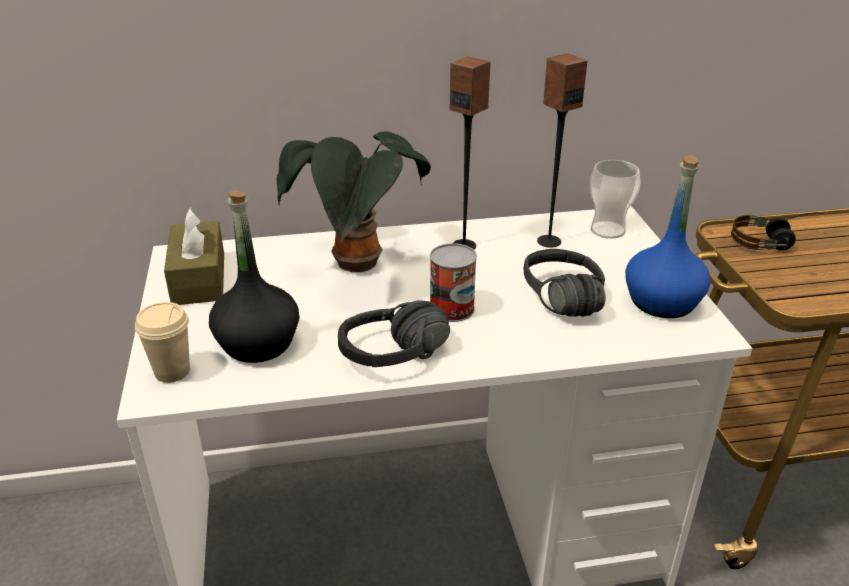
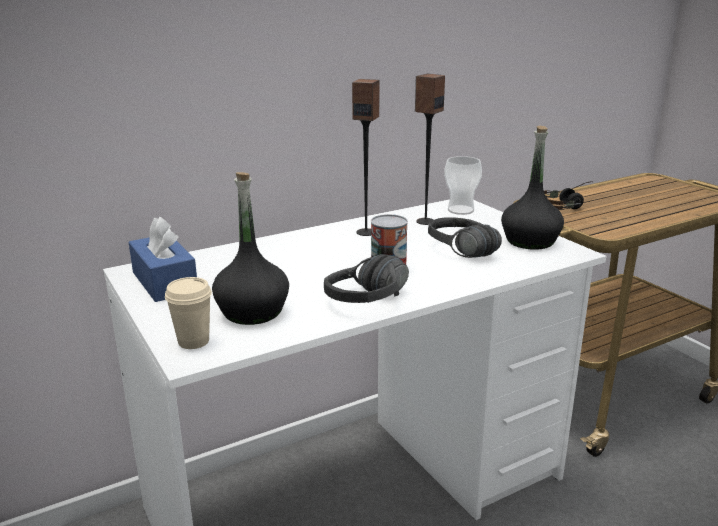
camera: 20 degrees left, 10 degrees down
(199, 278) = (164, 282): brown tissue box -> blue tissue box
(357, 267) = (294, 255): potted plant -> none
(662, 302) = (530, 241): blue bottle -> black bottle

